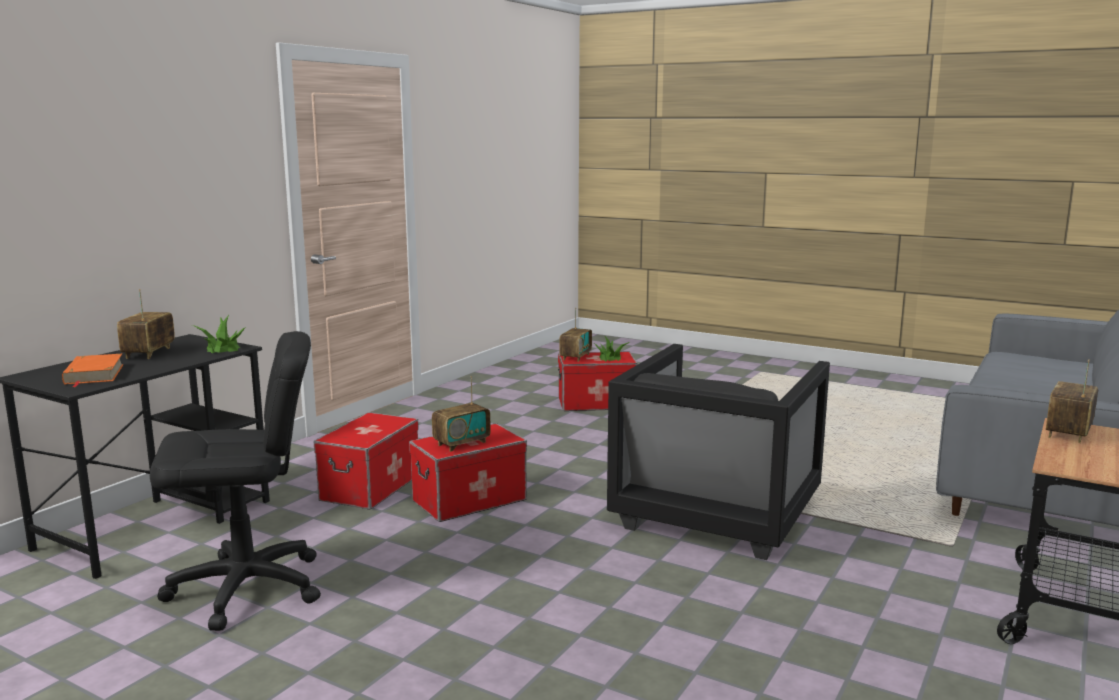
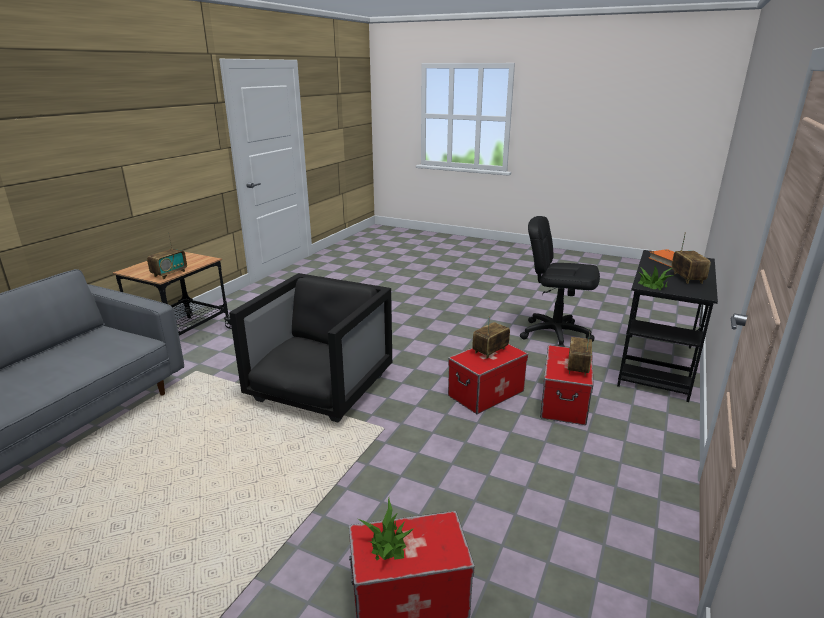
camera: 175 degrees right, 10 degrees up
(247, 588) = (555, 334): black office chair -> black office chair turned 45 degrees clockwise
(575, 357) = (441, 542): radio -> radio (578, 367)

